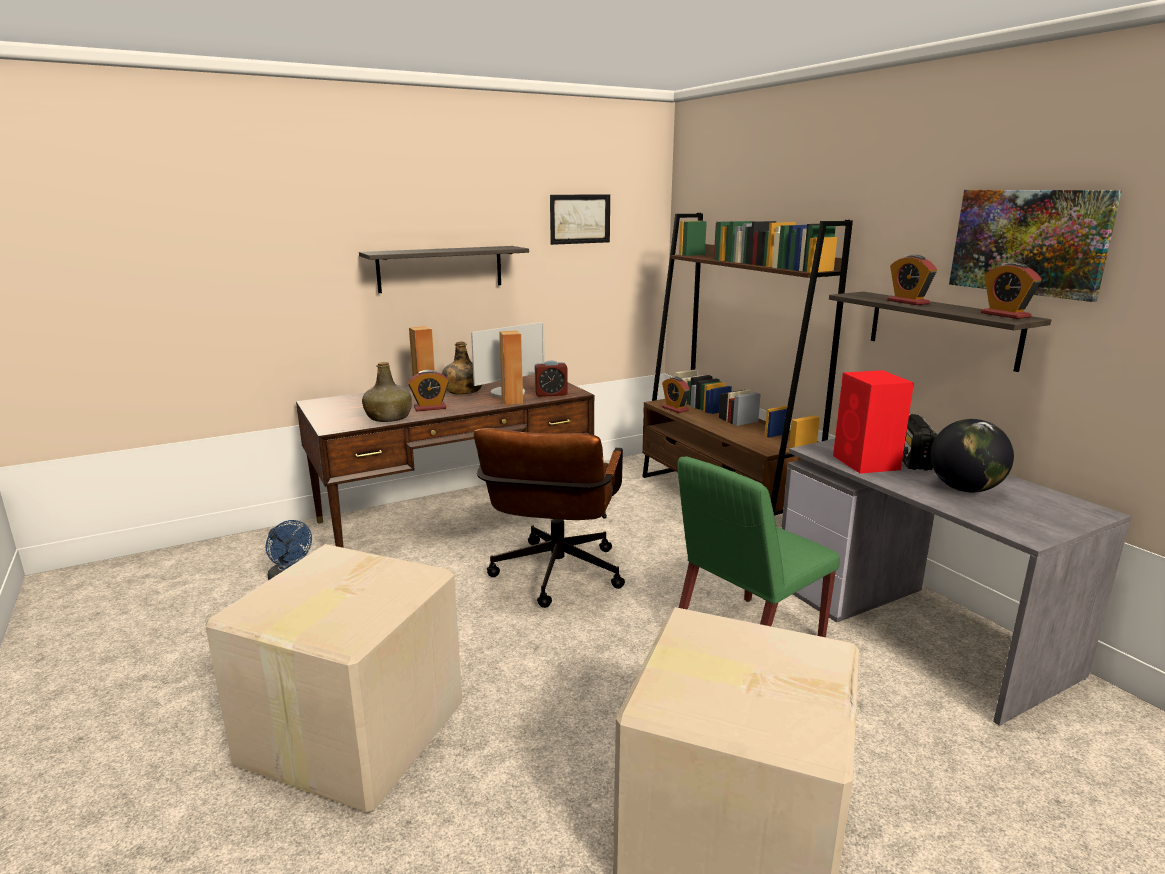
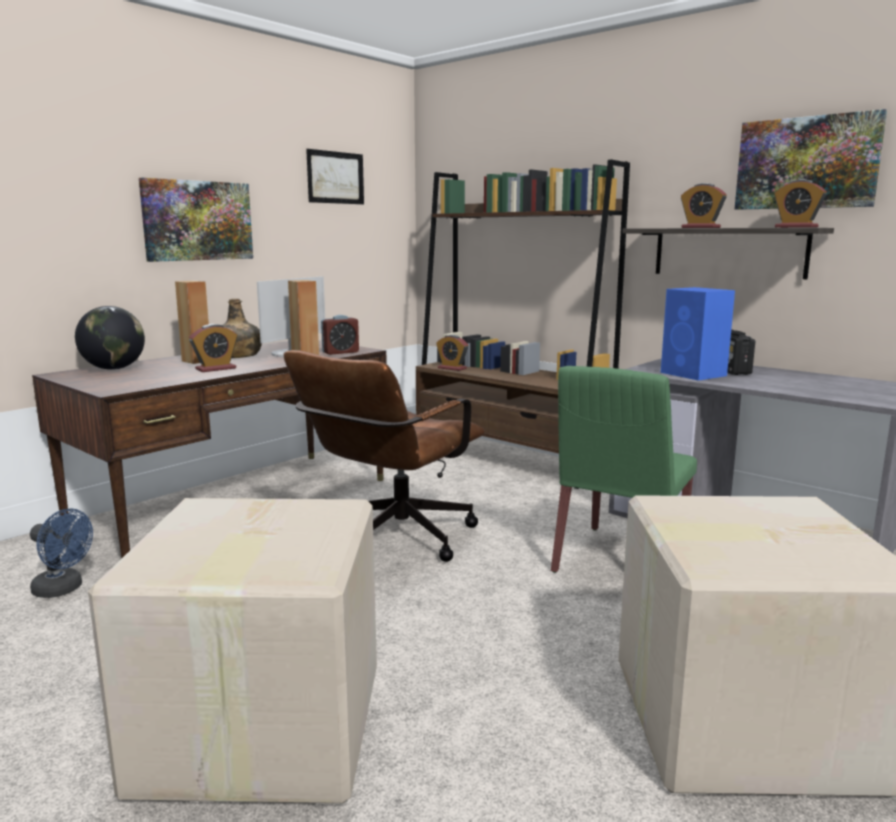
camera: 20 degrees left, 5 degrees down
(389, 418) = (175, 378): green bottle -> none
(440, 269) = (198, 221): shelf -> picture
(555, 578) = (392, 540): brown office chair -> brown office chair turned 45 degrees clockwise
(866, 463) = (694, 374): red speaker -> blue speaker
(964, 489) = (792, 382): globe -> globe (113, 369)

